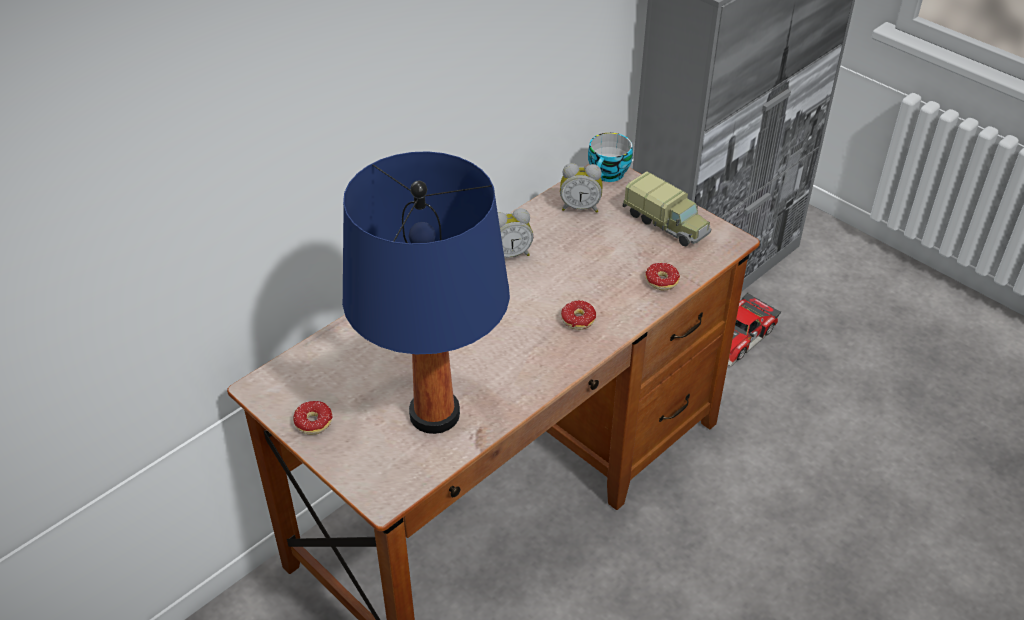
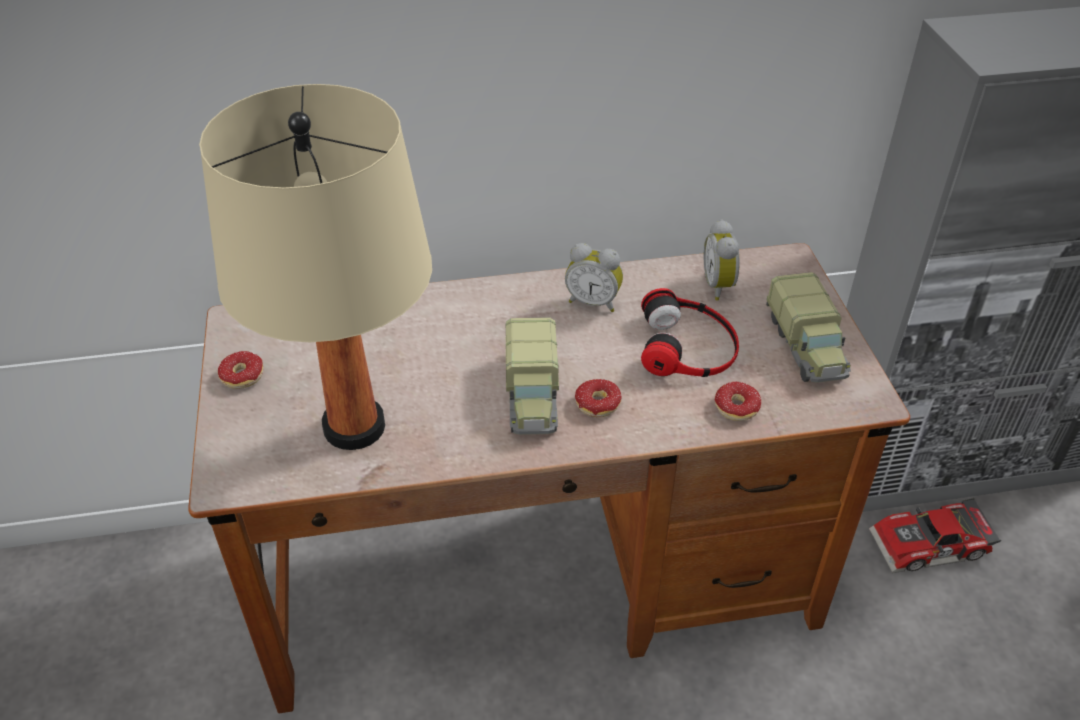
camera: 35 degrees right, 0 degrees up
(434, 414) = (354, 426): blue table lamp -> beige table lamp
(531, 334) = (532, 395): none -> toy truck
(580, 207) = (720, 286): alarm clock -> alarm clock turned 45 degrees clockwise
(597, 256) = (688, 346): none -> headphones
(609, 174) = (788, 265): cup -> none

